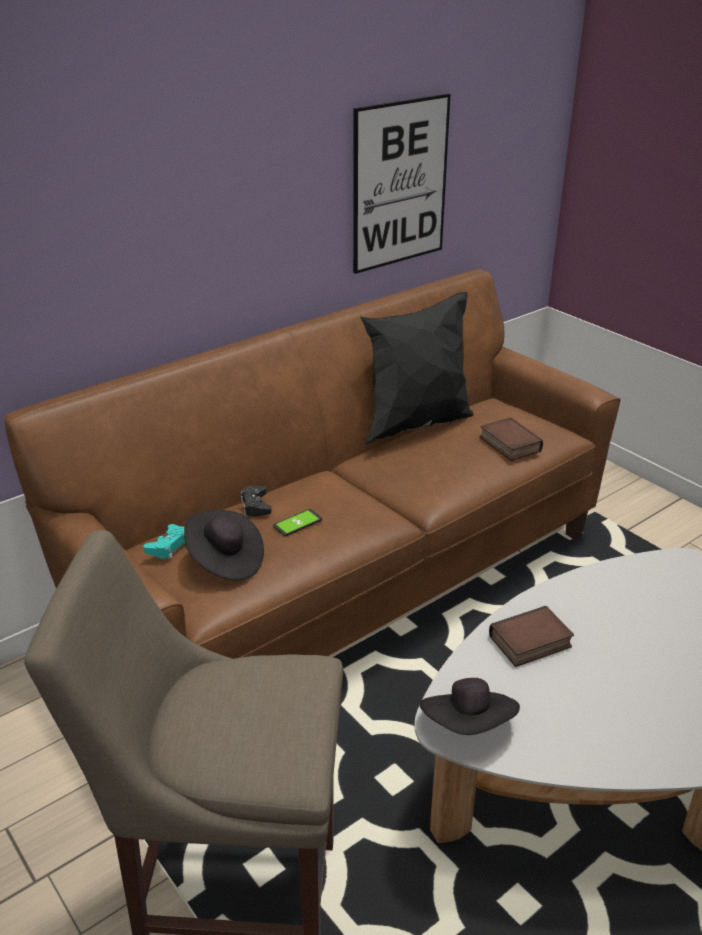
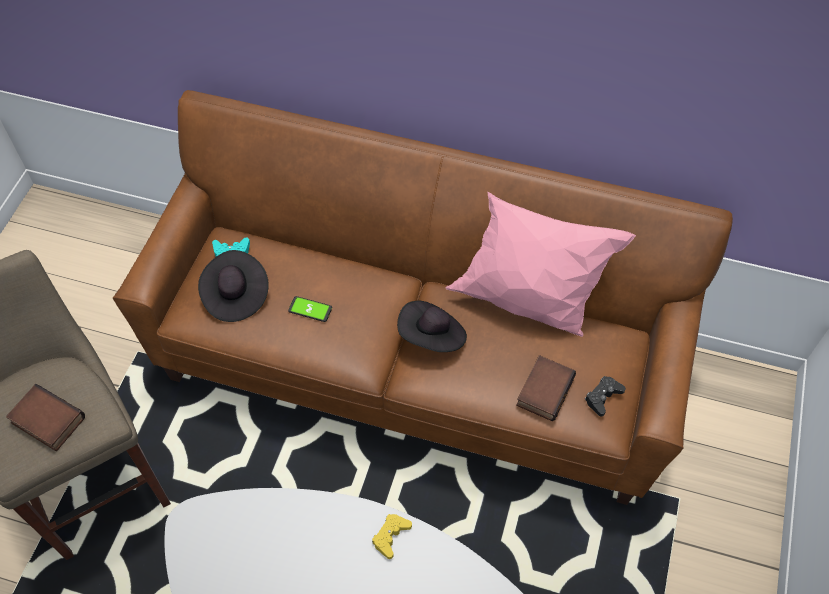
camera: 55 degrees right, 25 degrees up
(255, 506) = (314, 270): black game controller -> black game controller (603, 397)
(400, 184) = (631, 91): picture -> none
(417, 425) = (527, 303): black pillow -> pink pillow
(468, 726) = (200, 535): black hat -> black hat (432, 337)
(530, 643) = (312, 535): book -> book (46, 421)
(568, 595) = (390, 536): none -> yellow game controller

